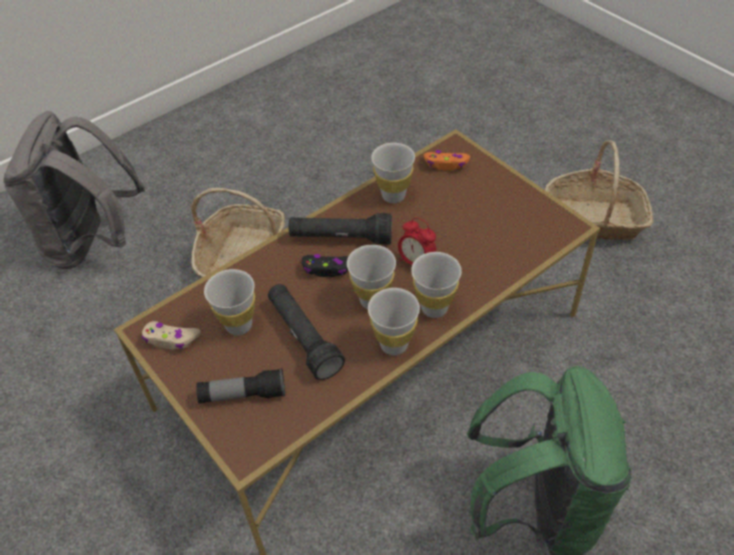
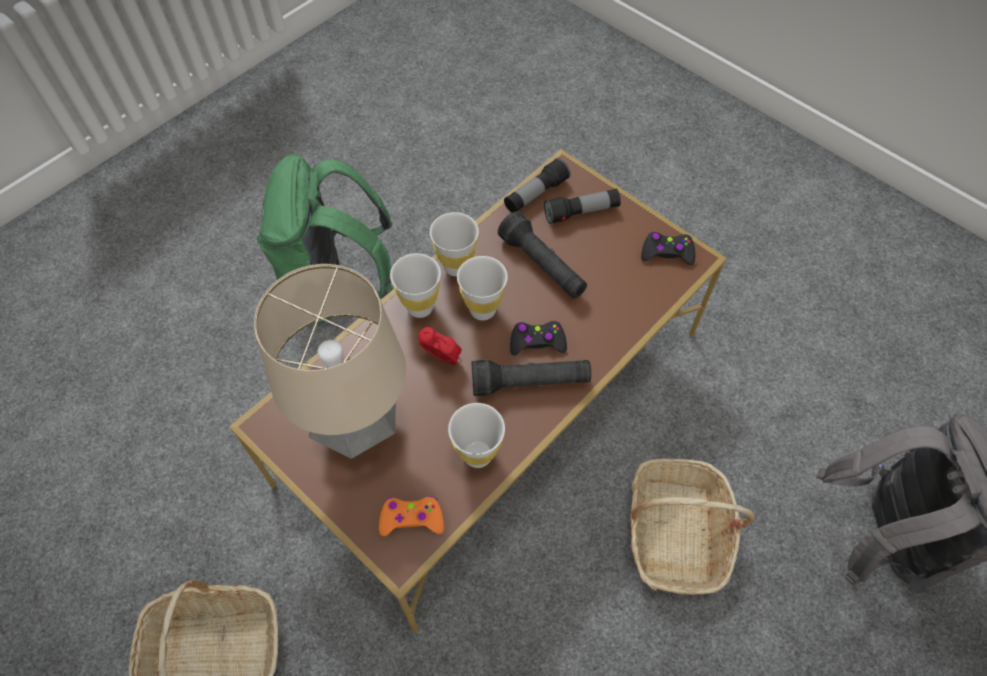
camera: 170 degrees right, 10 degrees up
(171, 339) = (666, 252): beige game controller -> black game controller
(239, 325) = (608, 272): white cup -> none
(288, 423) = (535, 194): none -> flashlight
(489, 219) = (358, 427): none -> table lamp

